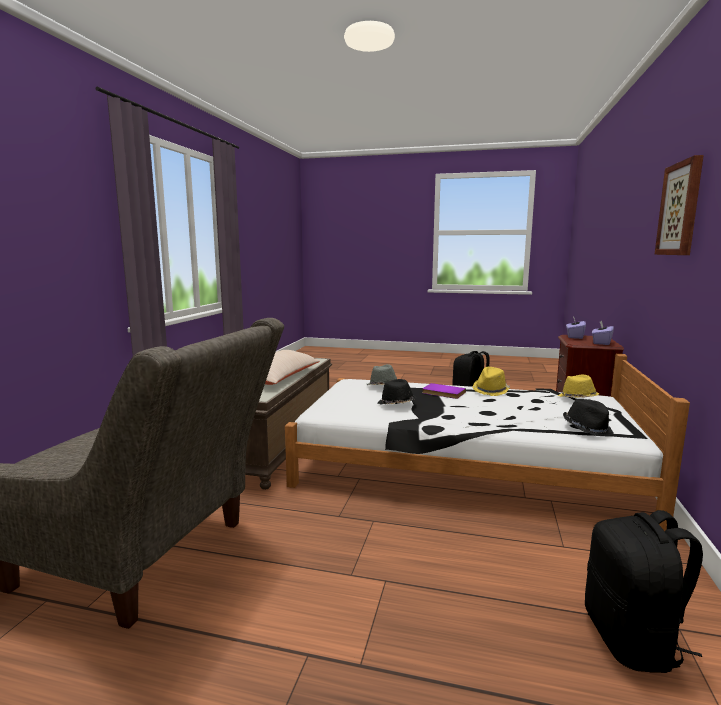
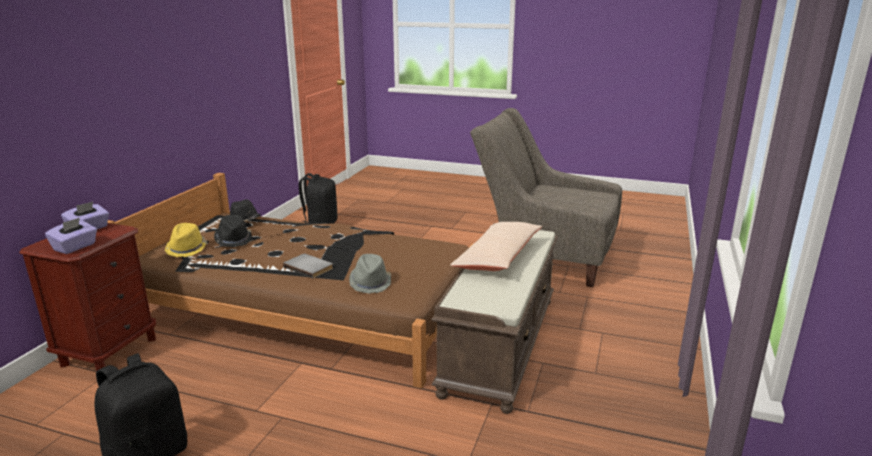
camera: 175 degrees left, 10 degrees up
(396, 404) = (372, 252): black hat -> black hat (234, 240)
(443, 393) = (309, 267): purple book -> grey book
(465, 465) = (307, 309): white bed -> brown bed
(491, 390) = (252, 267): yellow hat -> none
(681, 209) = (133, 55): picture -> none

